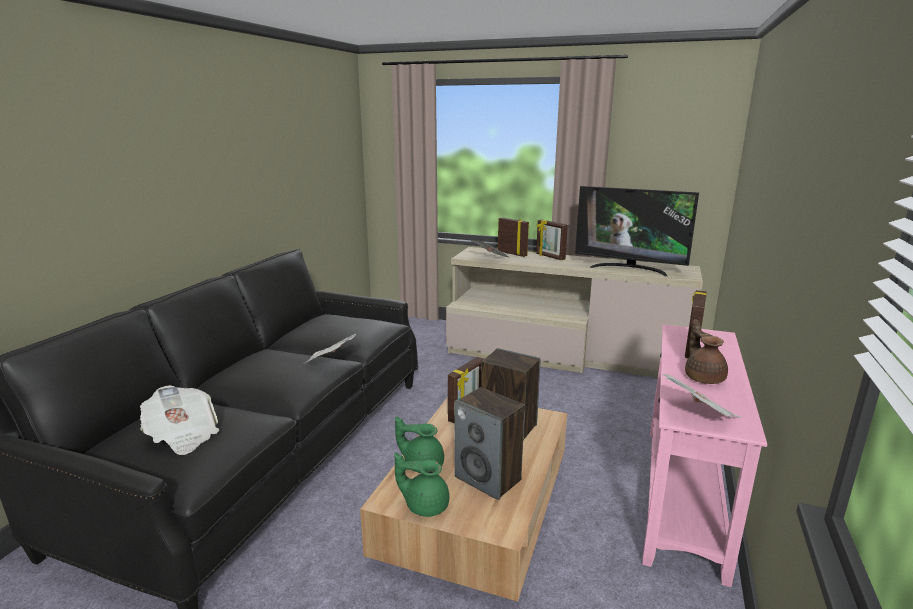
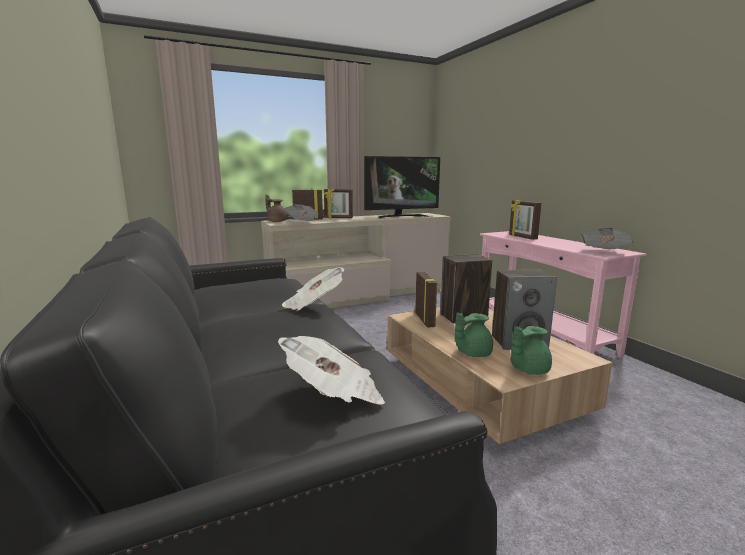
camera: 45 degrees left, 5 degrees down
(703, 377) = (559, 243): brown teapot -> brown teapot (277, 221)

